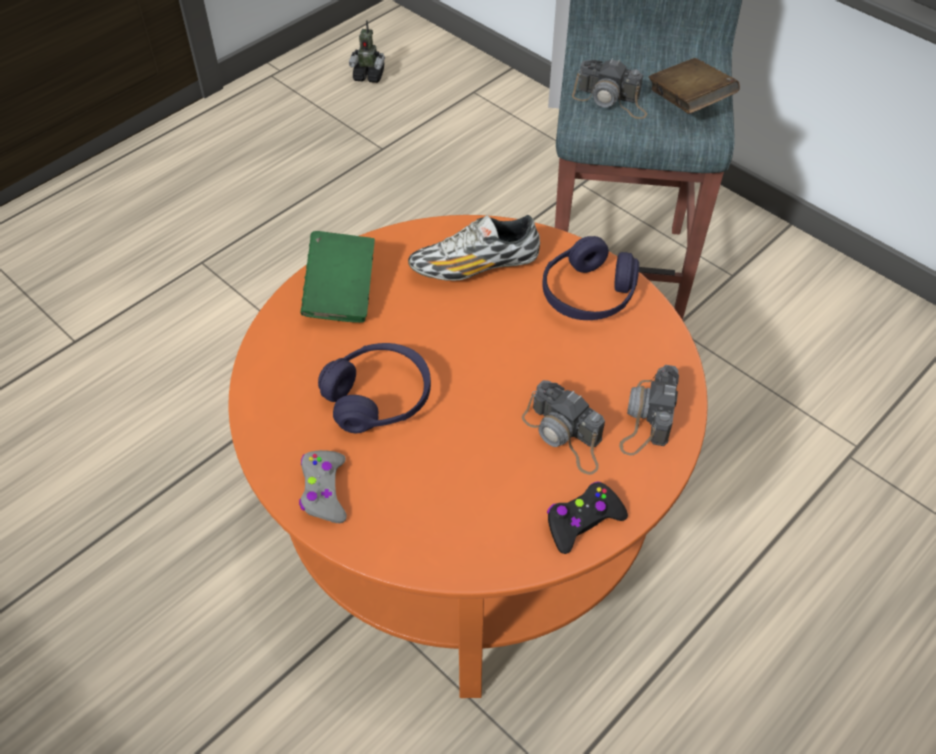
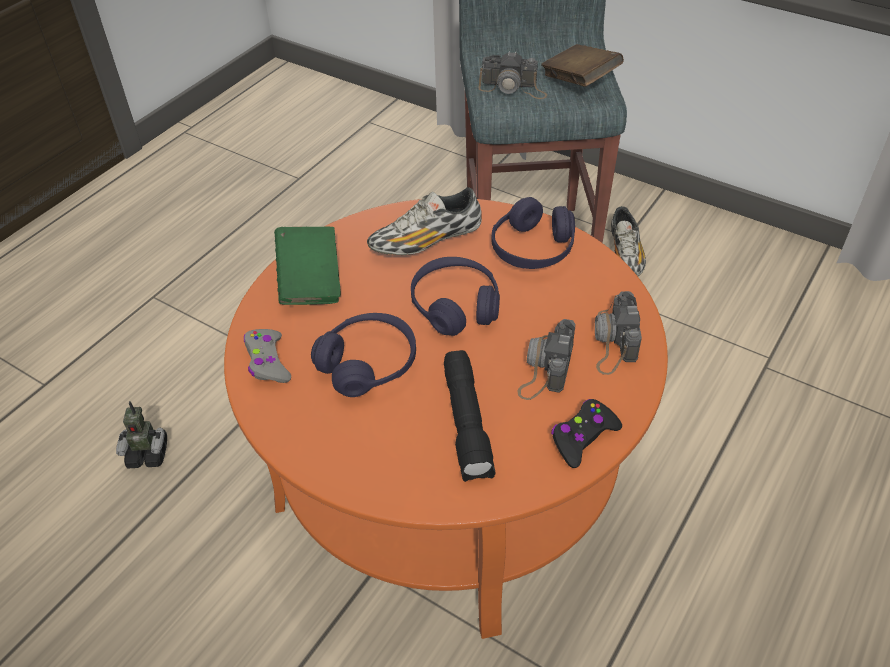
camera: 10 degrees left, 5 degrees down
(324, 491) = (338, 453): grey game controller -> grey game controller (268, 362)
(369, 75) = (273, 120): toy robot -> toy robot (148, 454)
(465, 484) = (468, 424): none -> black flashlight
(487, 347) = (455, 306): none -> purple headphones
(565, 435) = (546, 368): camera -> camera turned 75 degrees clockwise
(723, 298) = (625, 256): none -> shoe

